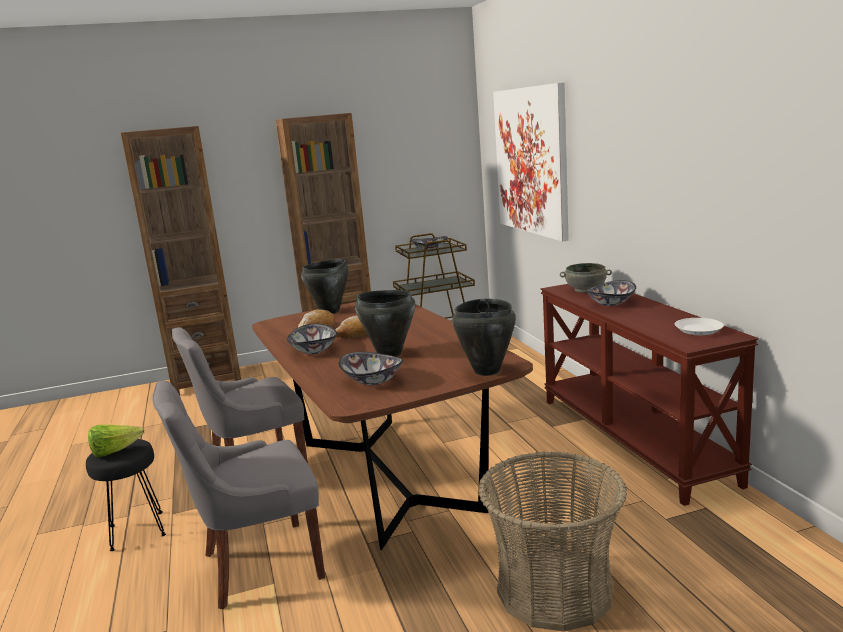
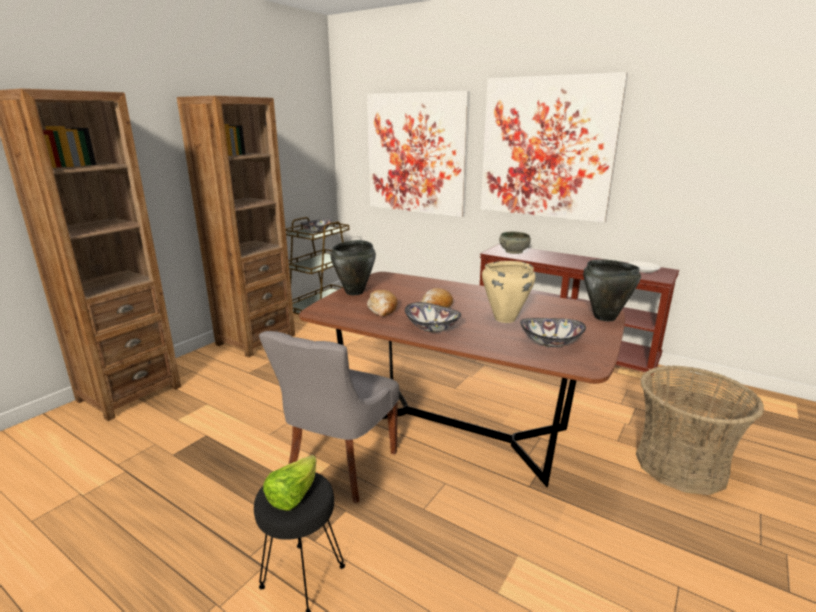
camera: 40 degrees left, 5 degrees up
(258, 565) = (480, 546): grey chair -> none
(389, 354) = (504, 319): black cooking pot -> beige cooking pot
(610, 303) = (553, 259): bowl -> none
(626, 153) = (547, 148): none -> picture

